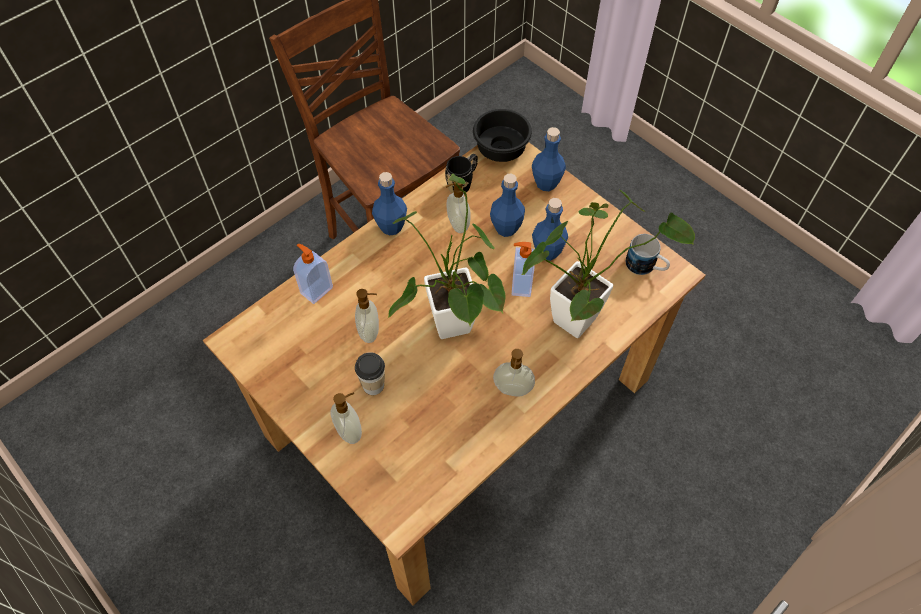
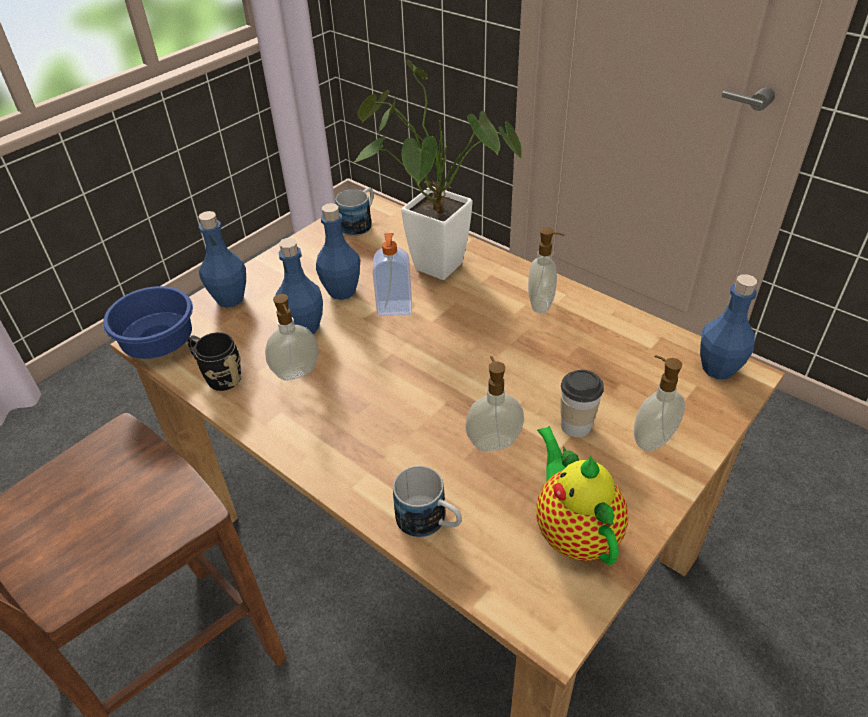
camera: 95 degrees left, 15 degrees down
(289, 364) = (573, 531): none -> teapot
(316, 290) = (430, 523): soap dispenser -> mug
(391, 227) = (299, 445): blue bottle -> blue bottle (718, 368)
(453, 332) = (475, 359): potted plant -> none
(502, 150) = (161, 342): black bowl -> blue bowl

